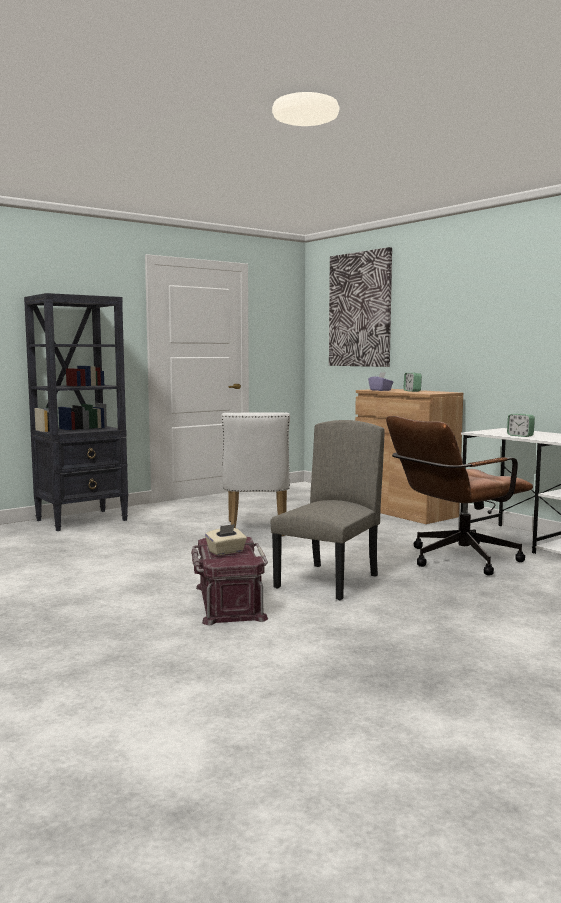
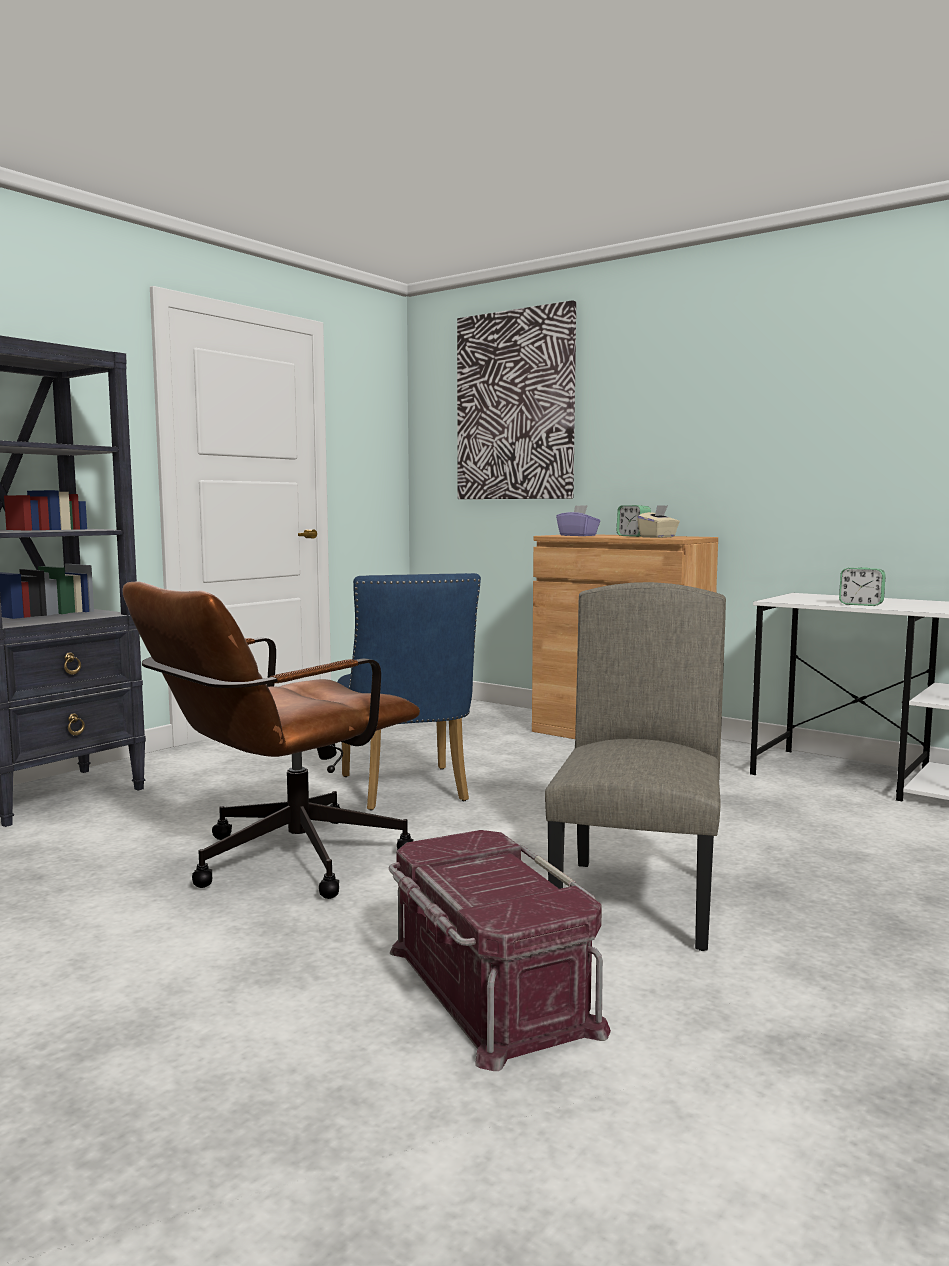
camera: 15 degrees left, 0 degrees up
(226, 552) = (487, 879): beige tissue box -> beige tissue box (658, 537)
(256, 530) = (406, 792): white chair -> blue chair
(454, 560) = (799, 828): brown office chair -> brown office chair (280, 863)

